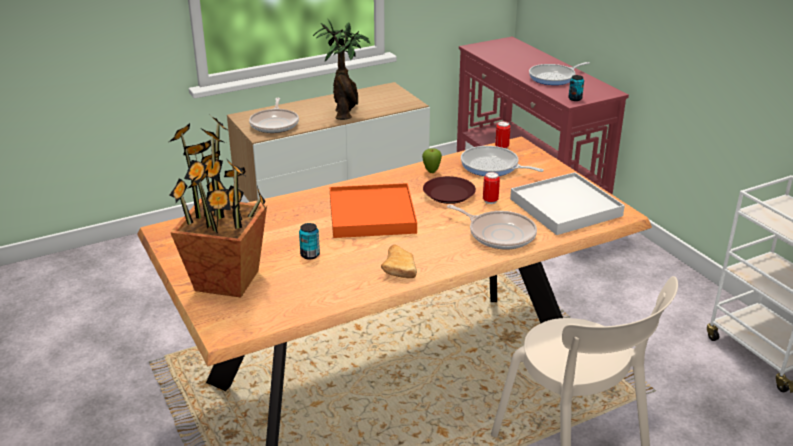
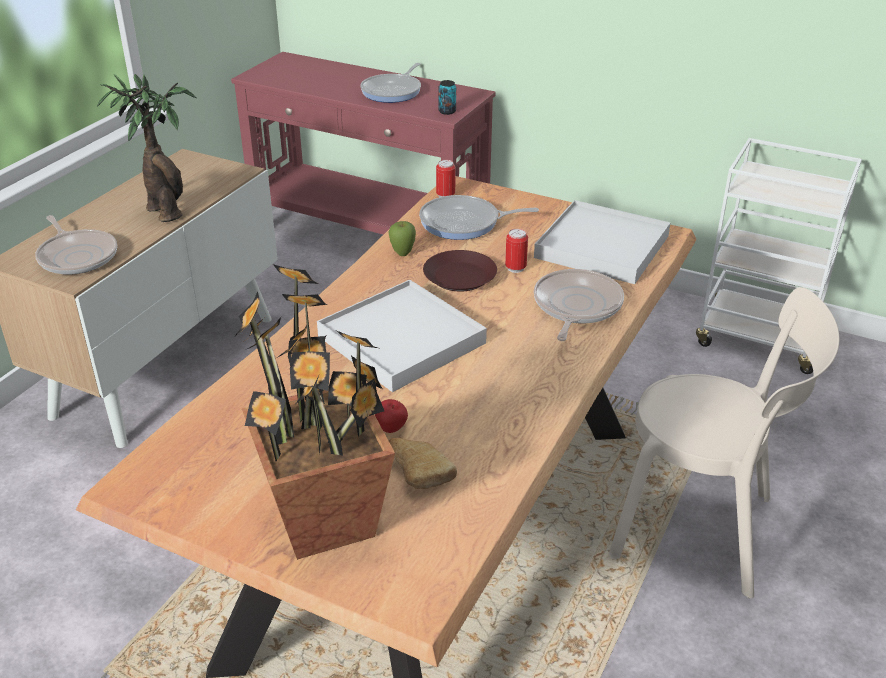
camera: 35 degrees left, 5 degrees up
(310, 255) = (392, 429): can -> apple
(371, 215) = (401, 340): orange tray -> white tray
(399, 268) = (521, 399): bread -> bread (417, 471)
(499, 234) = (575, 307): frying pan -> frying pan turned 75 degrees counterclockwise

